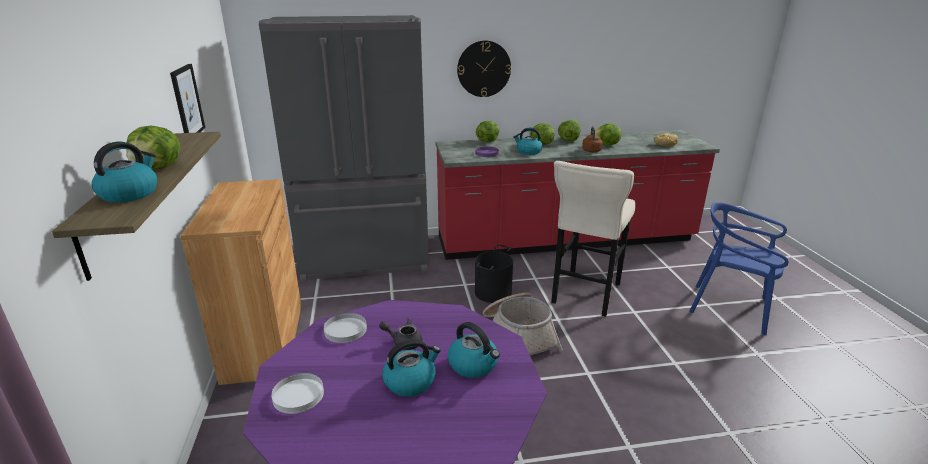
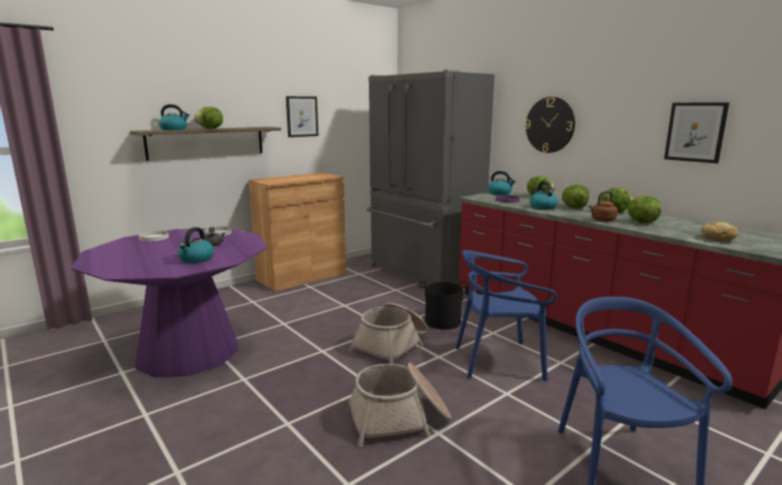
camera: 60 degrees right, 10 degrees down
(410, 381) = (174, 251): kettle -> kettle (500, 193)
(585, 295) = (499, 361): beige stool -> blue chair
(609, 67) = (695, 132): none -> picture
(647, 375) = (399, 418): none -> basket

